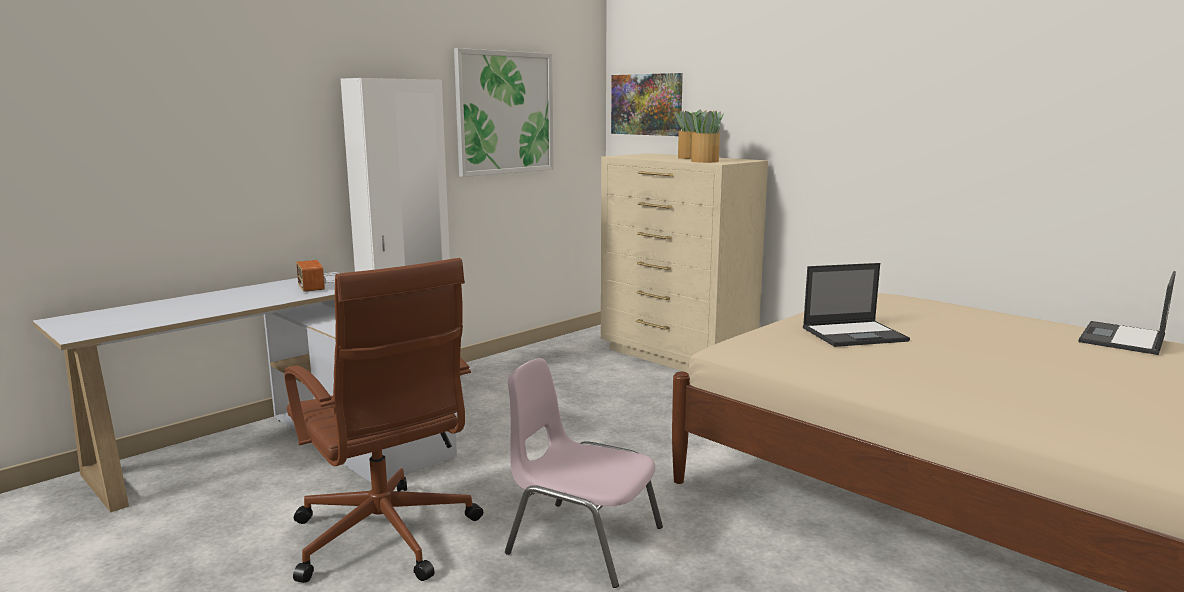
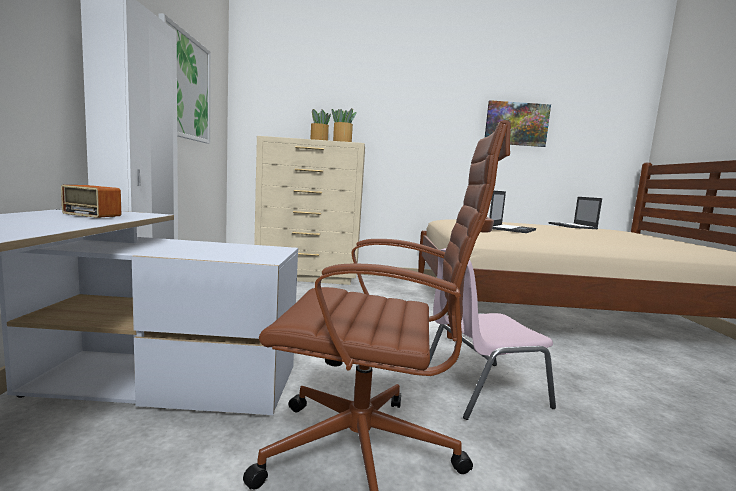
camera: 45 degrees left, 5 degrees down
(647, 104) = (267, 107): picture -> picture (516, 124)

